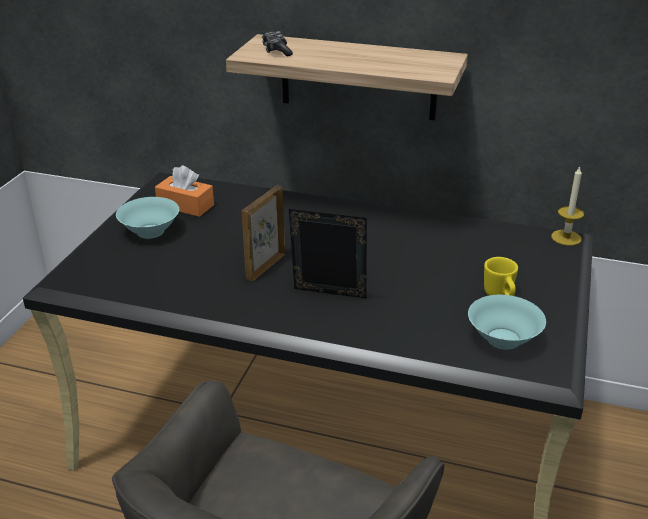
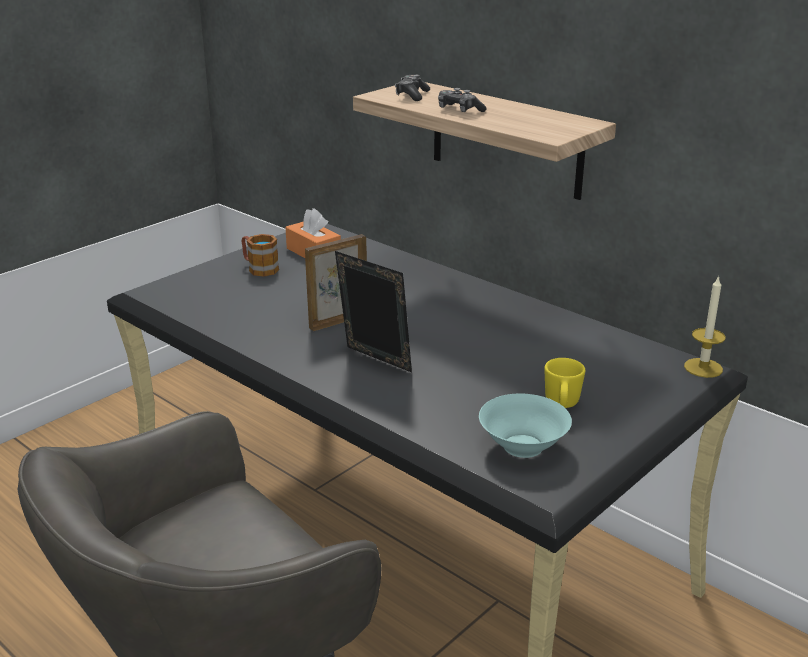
camera: 25 degrees right, 5 degrees down
(149, 231) = (259, 268): turquoise bowl -> mug
(335, 60) = (459, 110): none -> game controller

